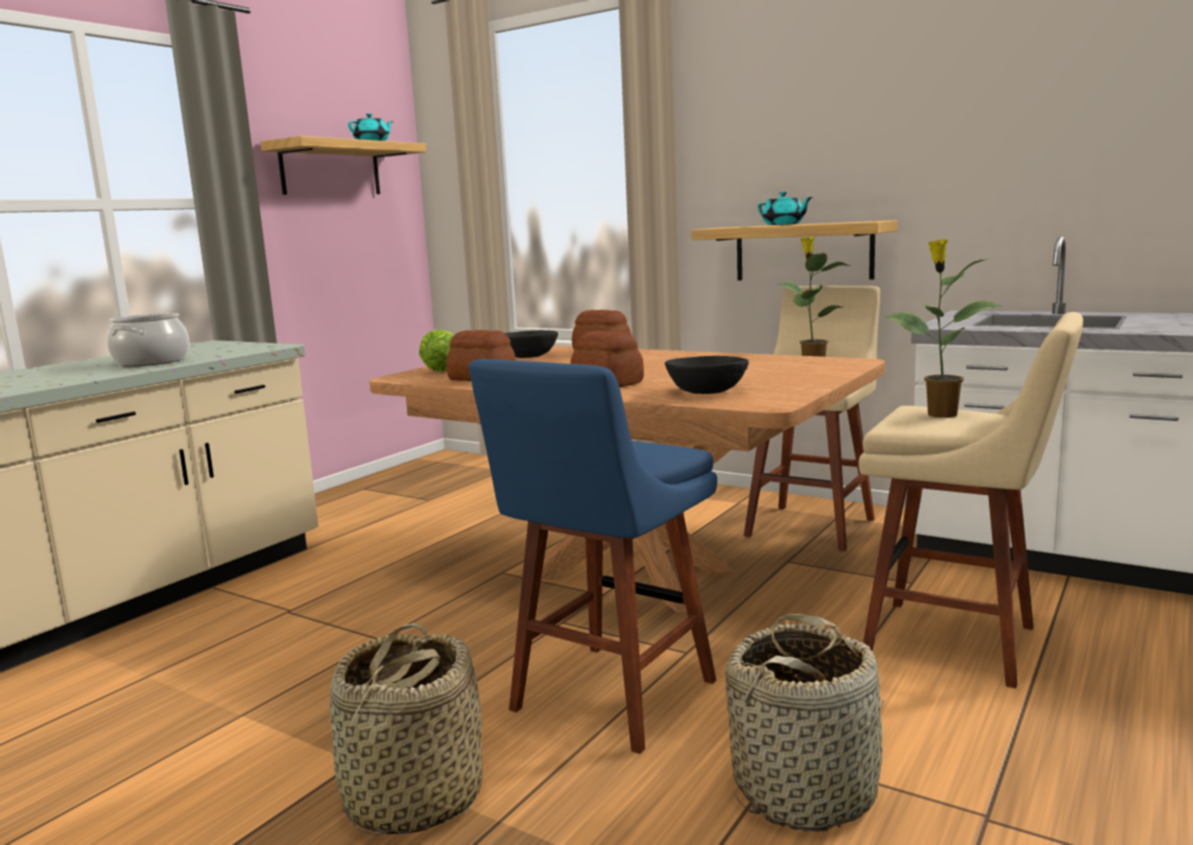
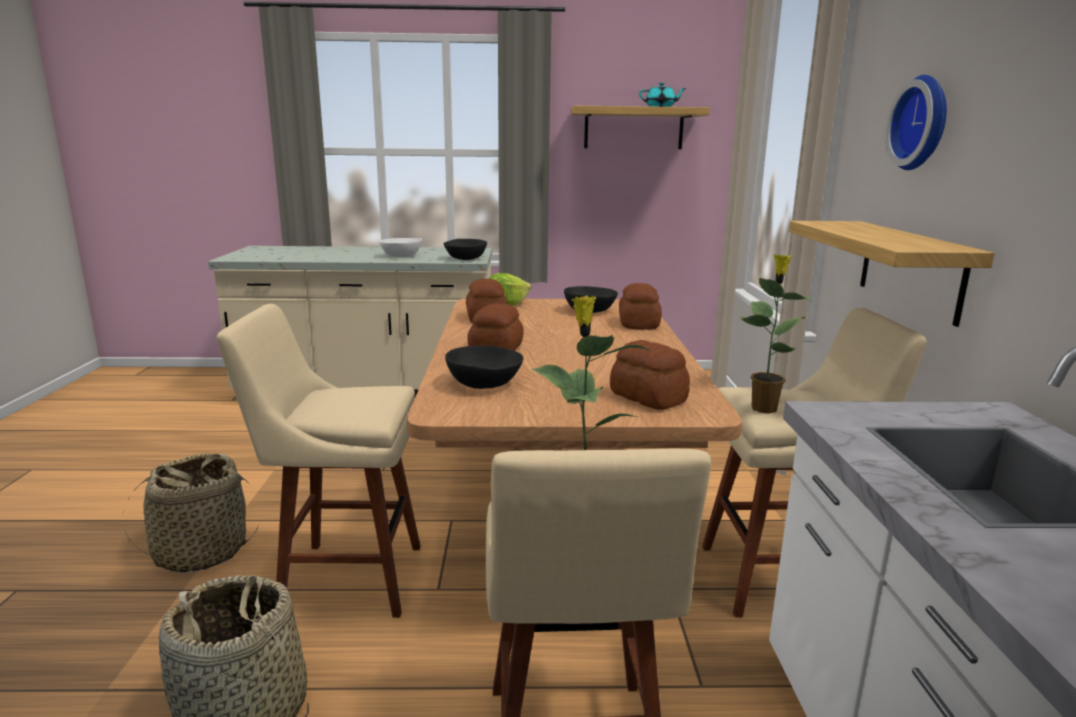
camera: 55 degrees right, 5 degrees up
(152, 361) = (401, 256): cooking pot -> white bowl
(255, 347) = (466, 259): none -> black bowl
(607, 700) = (344, 578): blue stool -> beige stool
(784, 224) = (875, 231): turquoise teapot -> none
(786, 140) = (923, 123): none -> wall clock
(803, 366) = (648, 397): none -> bread

